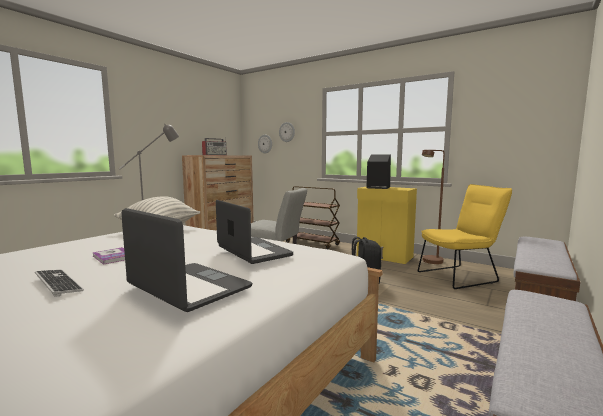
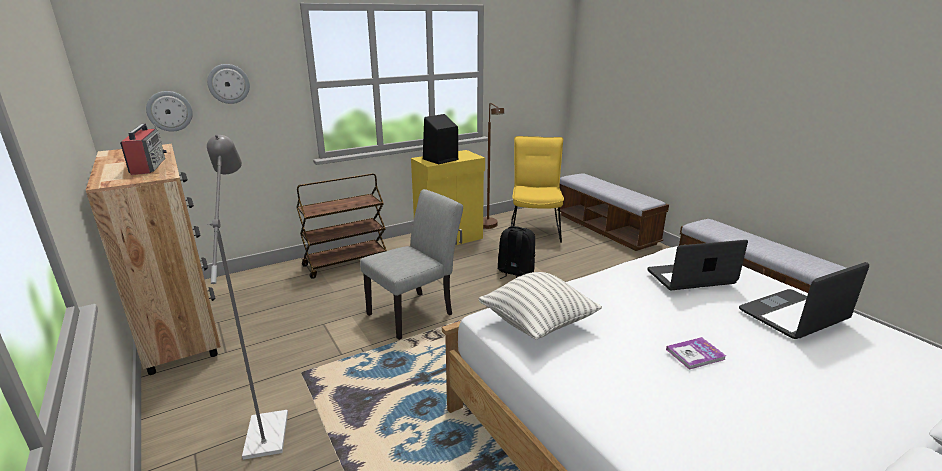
camera: 65 degrees left, 15 degrees up
(58, 283) = (789, 383): keyboard -> none

